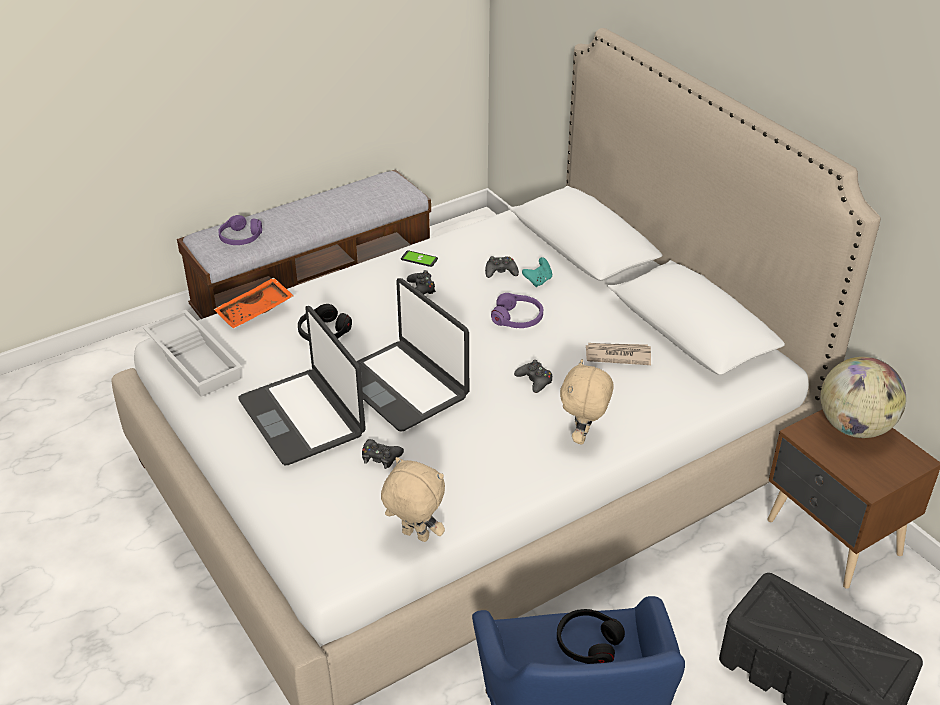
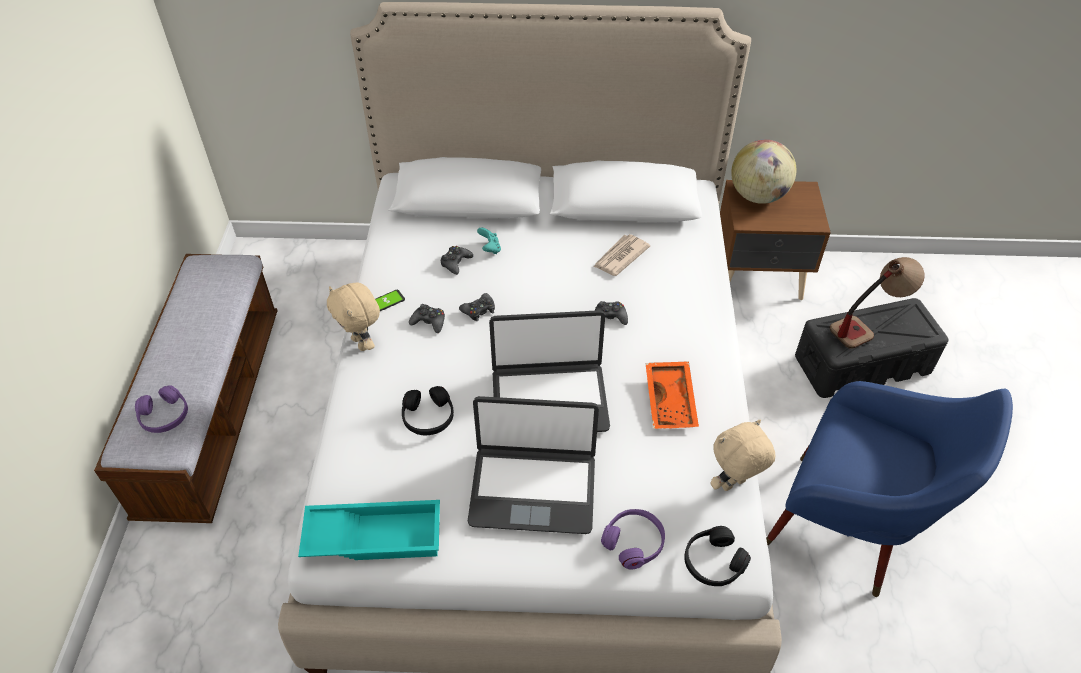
camera: 55 degrees left, 10 degrees up
(196, 359) = (374, 534): white tray -> turquoise tray
(255, 312) = (347, 453): orange tray -> orange tray (671, 401)
(380, 457) = (625, 460): black game controller -> black game controller (479, 310)
(517, 318) = (526, 285): purple headphones -> purple headphones (634, 542)
(583, 437) = (695, 326): beige plush toy -> beige plush toy (362, 343)
(588, 643) = (861, 445): black headphones -> black headphones (713, 562)
(819, 625) = (866, 325): none -> table lamp

